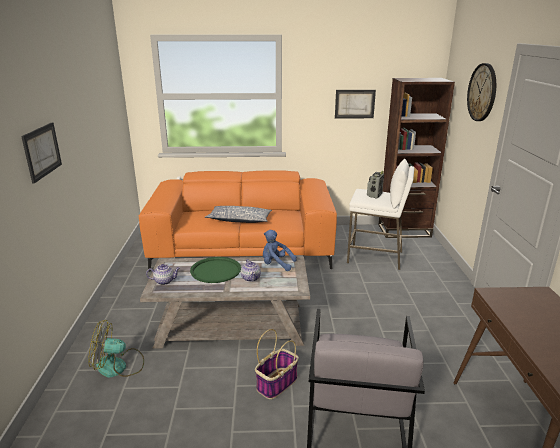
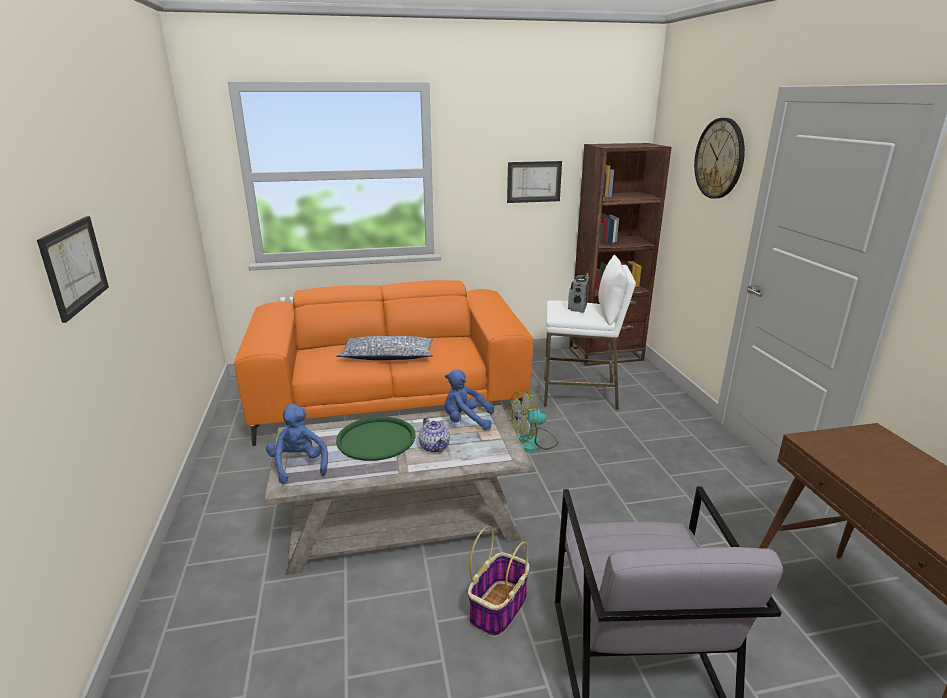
camera: 10 degrees left, 0 degrees up
(119, 366) = (236, 614): fan -> fan (530, 442)
(164, 281) = (299, 465): teapot -> blue plush toy

